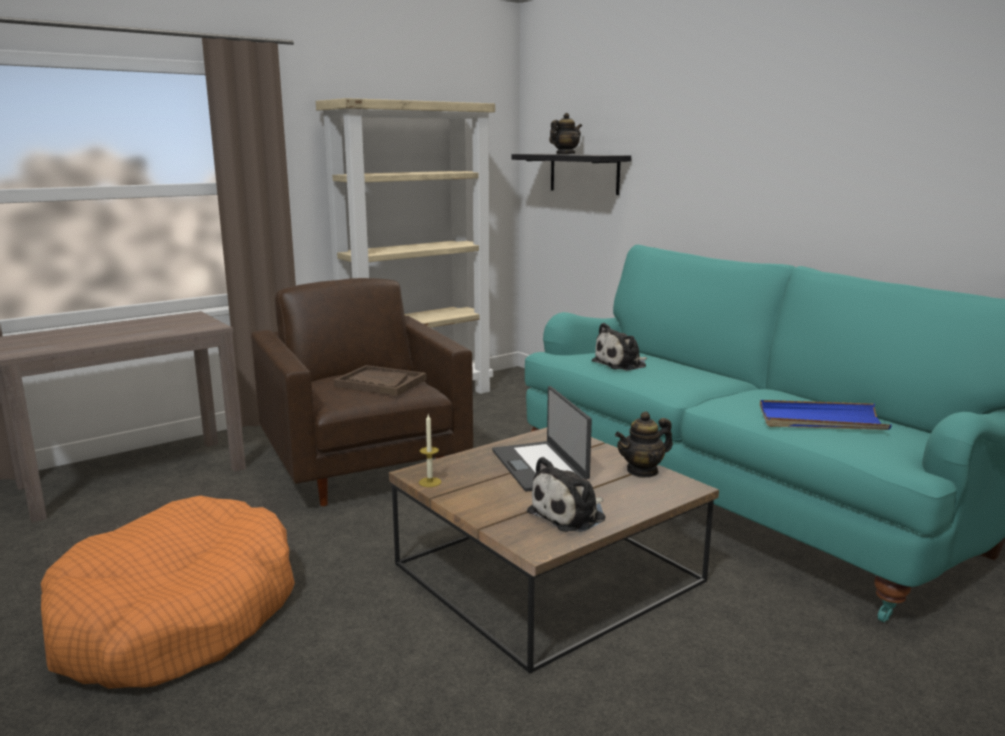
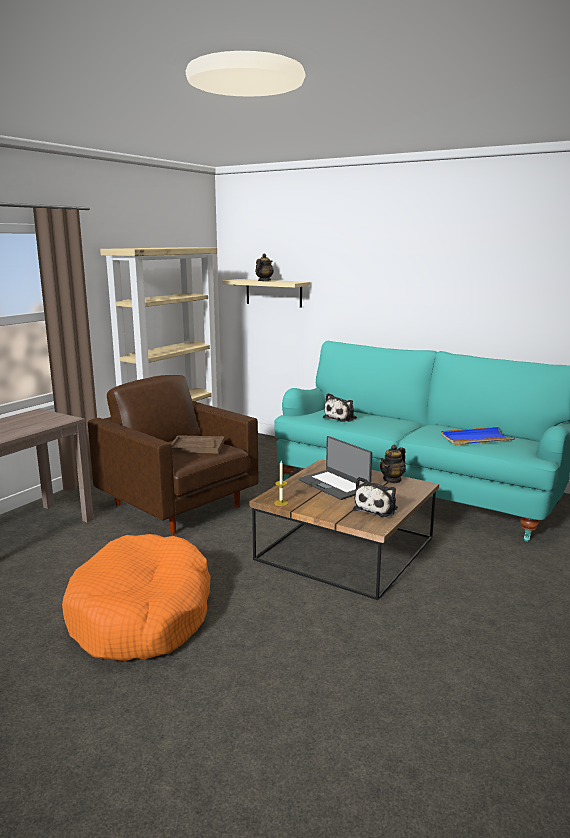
camera: 20 degrees left, 0 degrees up
(584, 173) = (273, 293): black shelf -> beige shelf

